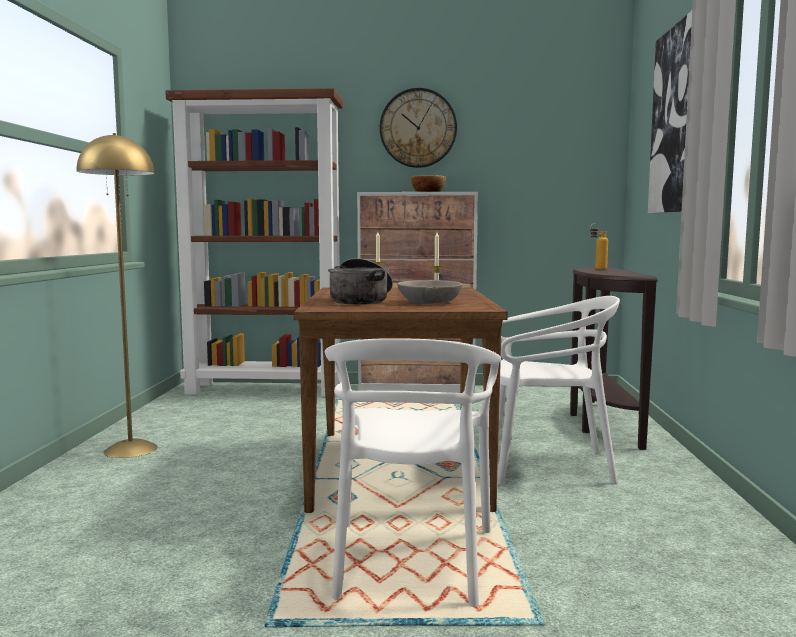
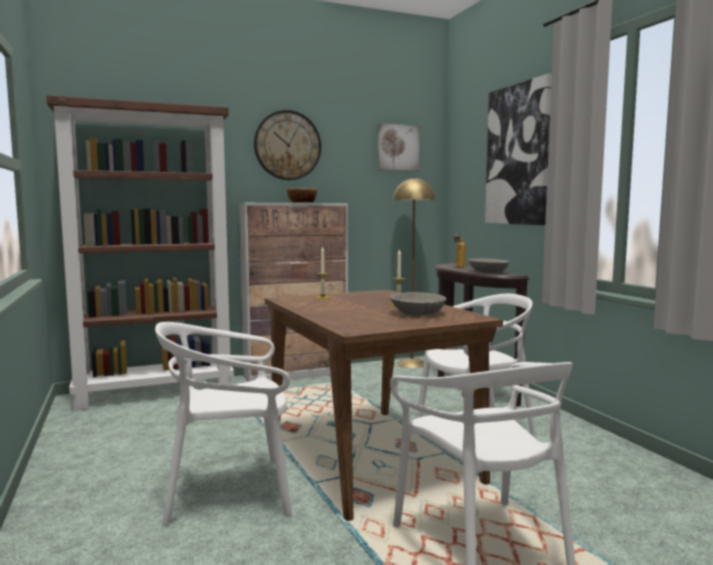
camera: 25 degrees left, 0 degrees up
(130, 449) = (87, 487): yellow floor lamp -> yellow floor lamp (411, 363)
(232, 472) = (229, 492): none -> white chair
(361, 300) = (355, 315): cooking pot -> none
(558, 123) = (397, 147): none -> picture
(616, 273) = (488, 272): none -> grey bowl

